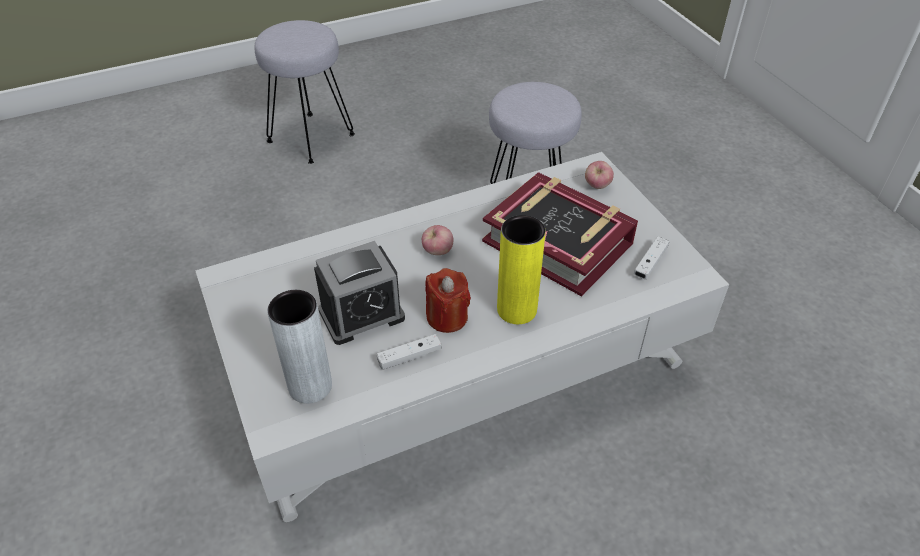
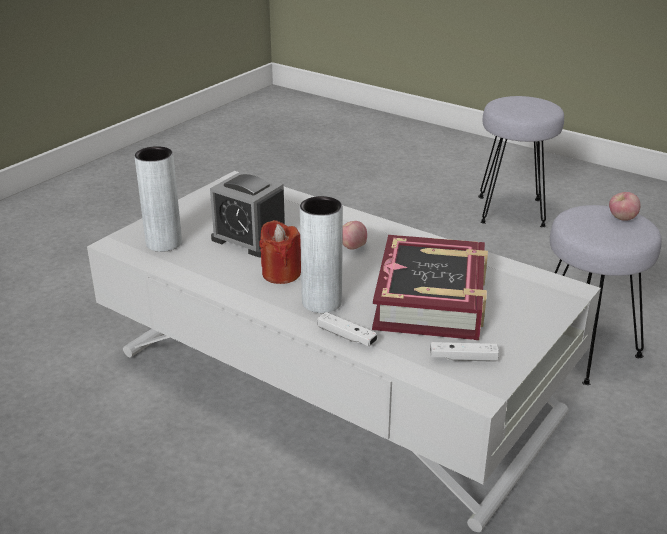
camera: 60 degrees right, 15 degrees down
(409, 357) = (224, 271): white game controller -> white game controller (346, 336)
(516, 310) = (321, 302): yellow vase -> grey vase
(597, 186) = (541, 299): apple -> apple (622, 219)

